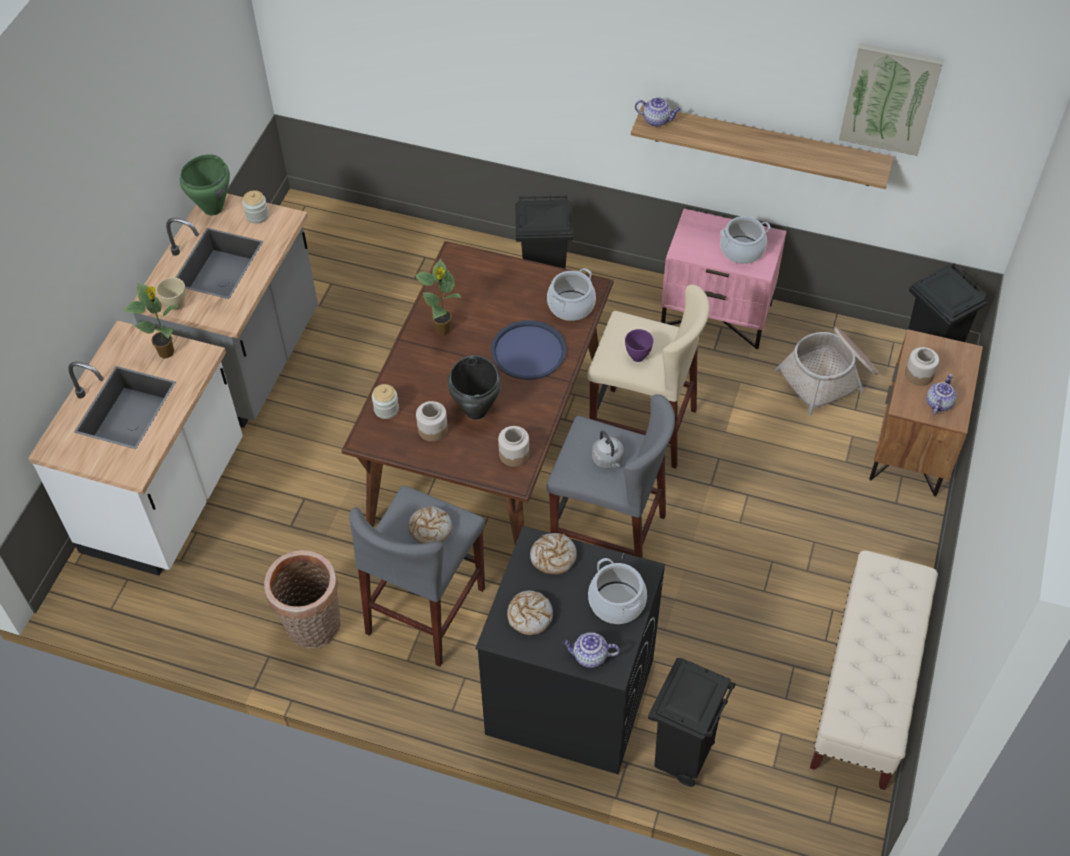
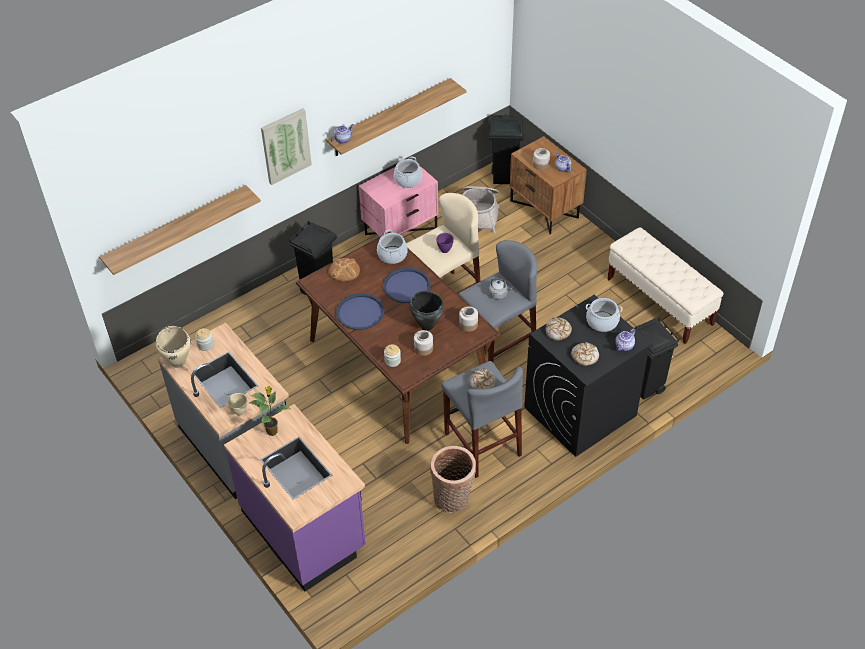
camera: 55 degrees left, 5 degrees down
(167, 499) = (304, 529): white counter -> purple counter
(213, 208) = (178, 362): green cooking pot -> beige cooking pot
(387, 77) = (176, 230): none -> shelf
(443, 330) = (360, 312): potted plant -> blue tray
(501, 275) = (344, 271): none -> bread
(889, 98) = (442, 48): picture -> picture (285, 146)

